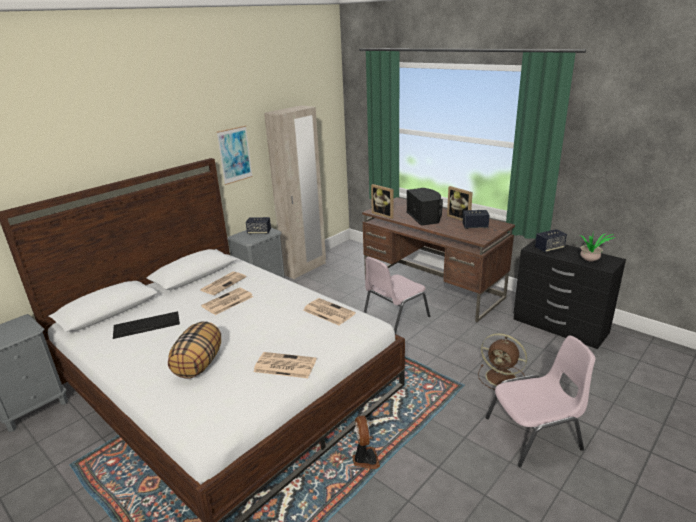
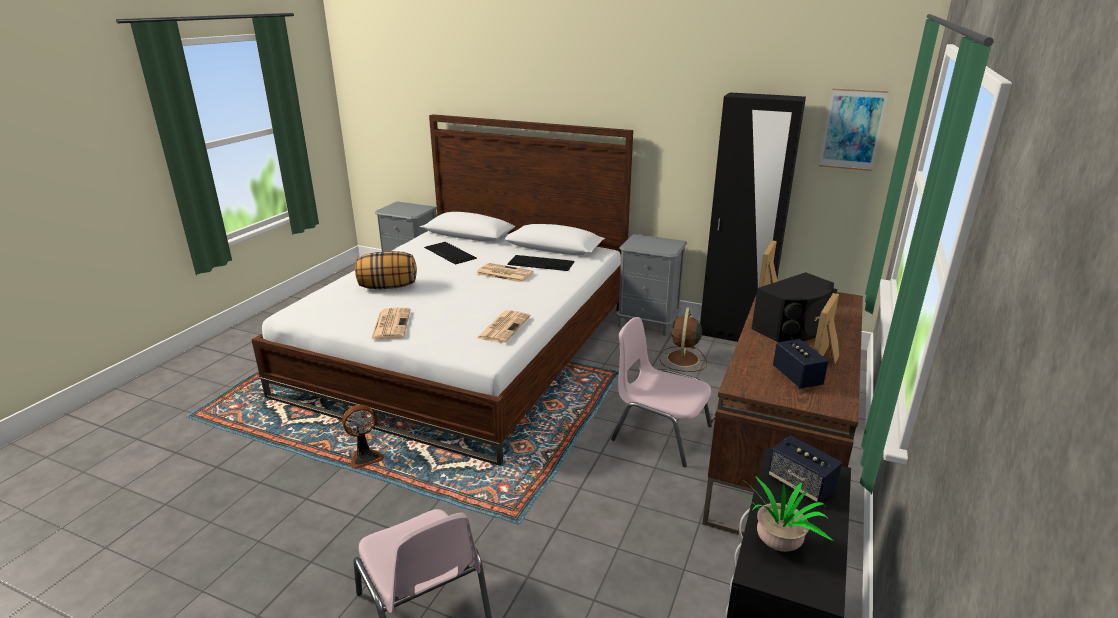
camera: 70 degrees right, 0 degrees up
(223, 283) = (541, 263): newspaper -> keyboard
(234, 155) = (673, 137): picture -> picture (852, 129)
(259, 232) = (658, 245): speaker -> none
(304, 269) = (733, 335): beige wardrobe -> black wardrobe
(502, 378) = (552, 567): brown fan -> brown fan (682, 359)

